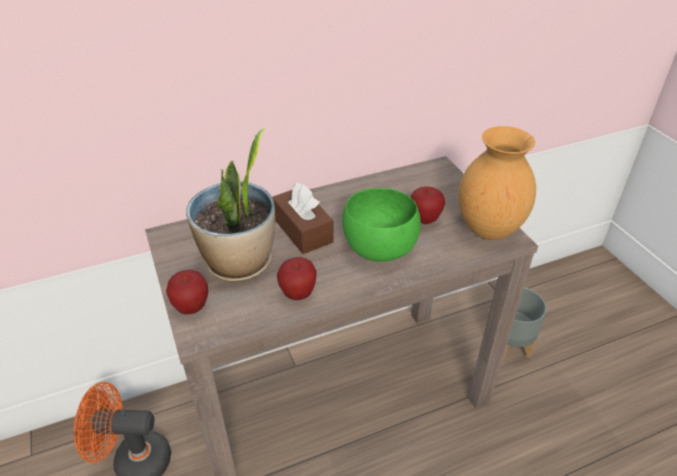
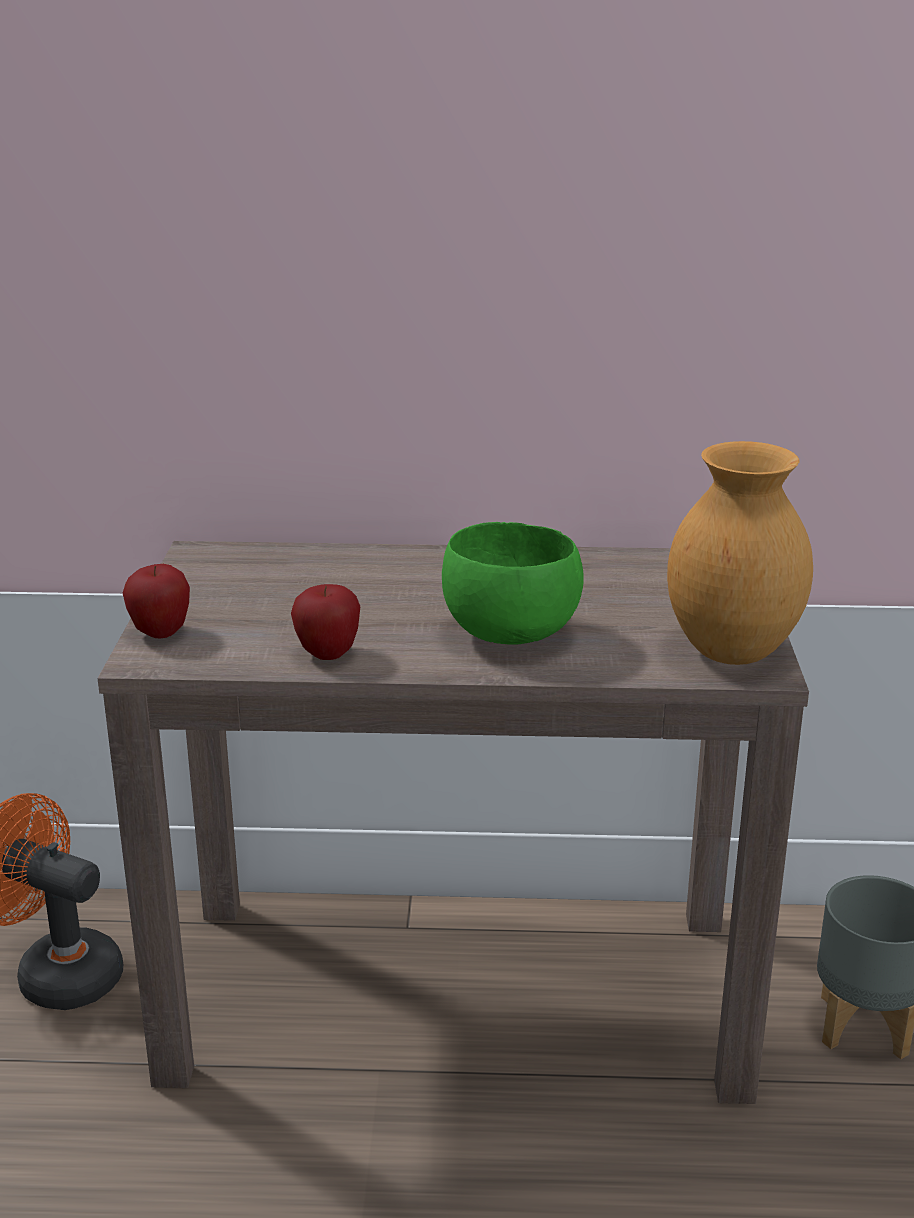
camera: 25 degrees right, 15 degrees down
(240, 263) = (274, 603): potted plant -> none
(302, 230) = (406, 588): brown tissue box -> none
(424, 219) = (627, 617): apple -> none

